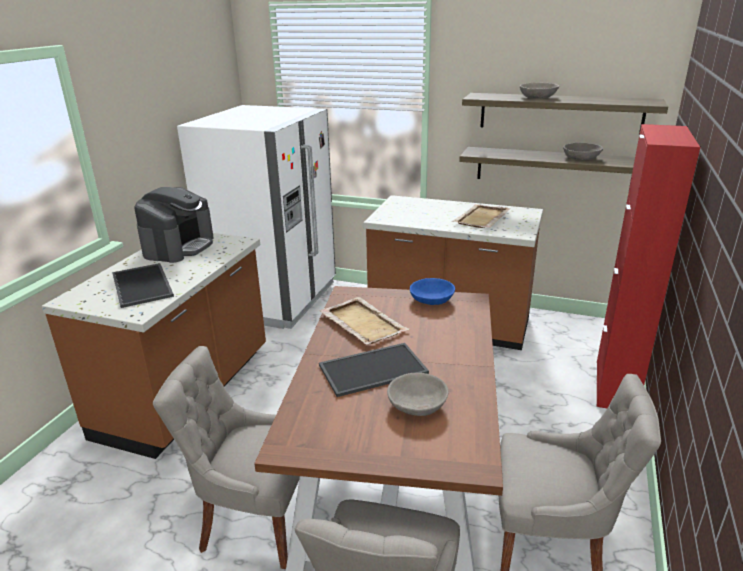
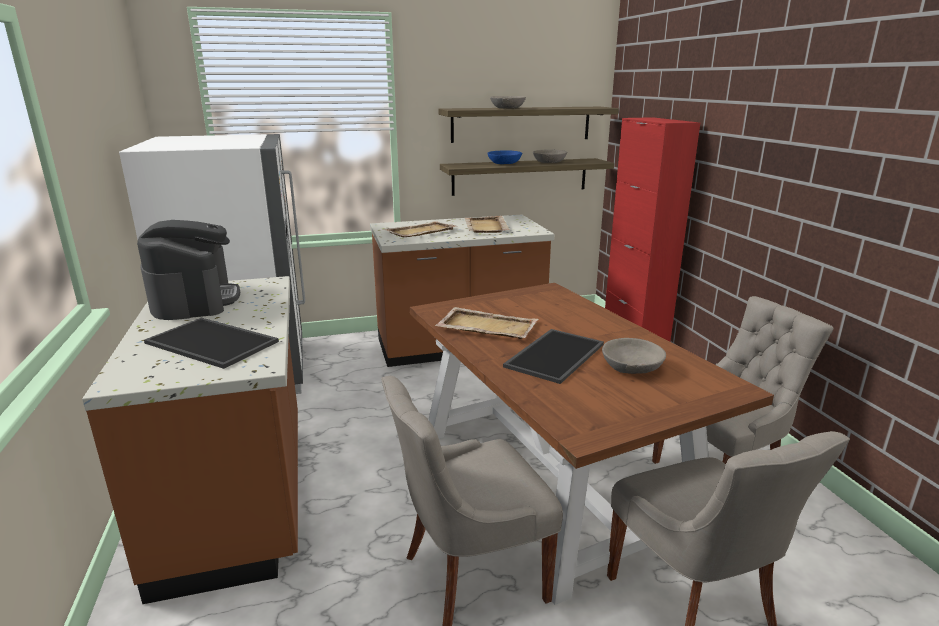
camera: 35 degrees left, 5 degrees down
(416, 213) = (420, 231): none -> beige tray
(432, 299) = (517, 296): blue bowl -> blue bowl (504, 163)

